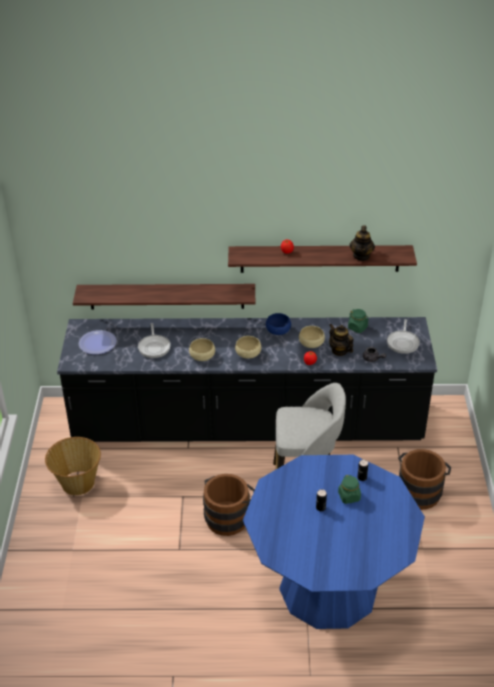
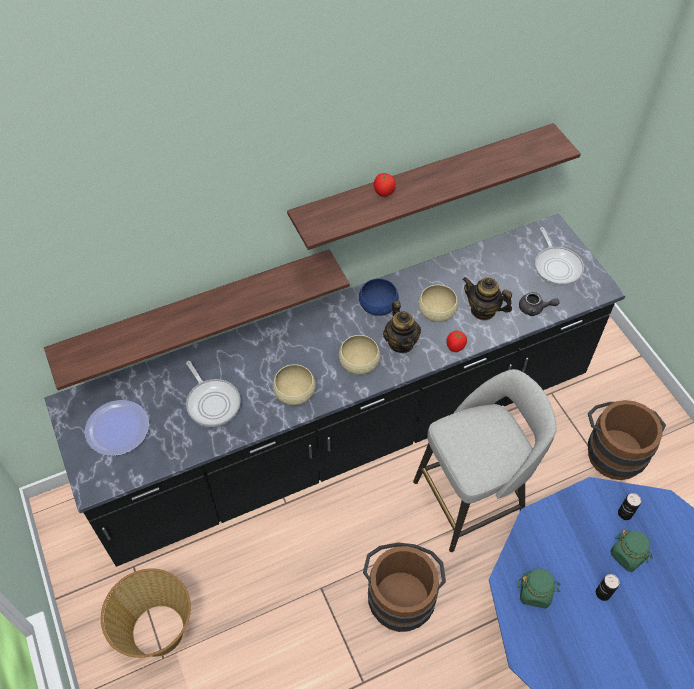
camera: 25 degrees left, 15 degrees up
(357, 328) = (483, 262): green jar -> green jar (535, 592)
(361, 256) = (497, 165): teapot -> teapot (401, 343)

